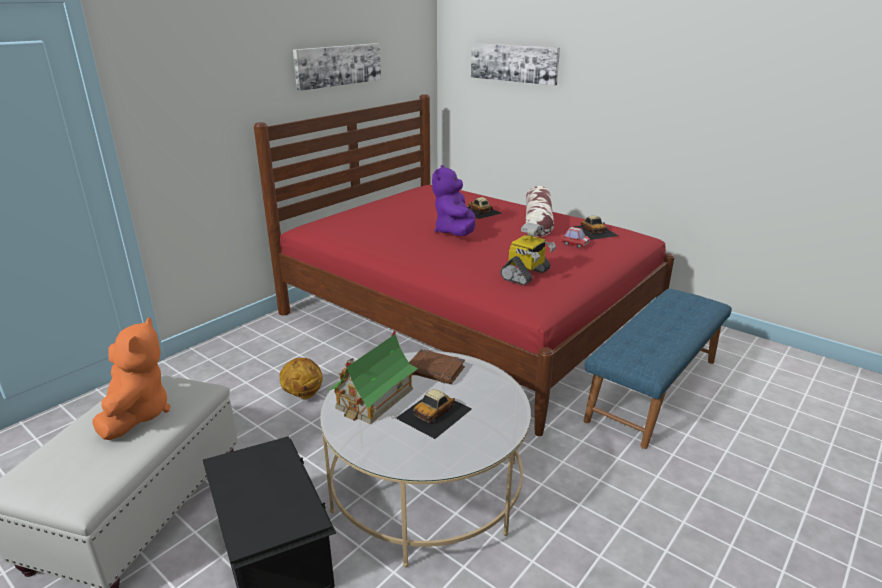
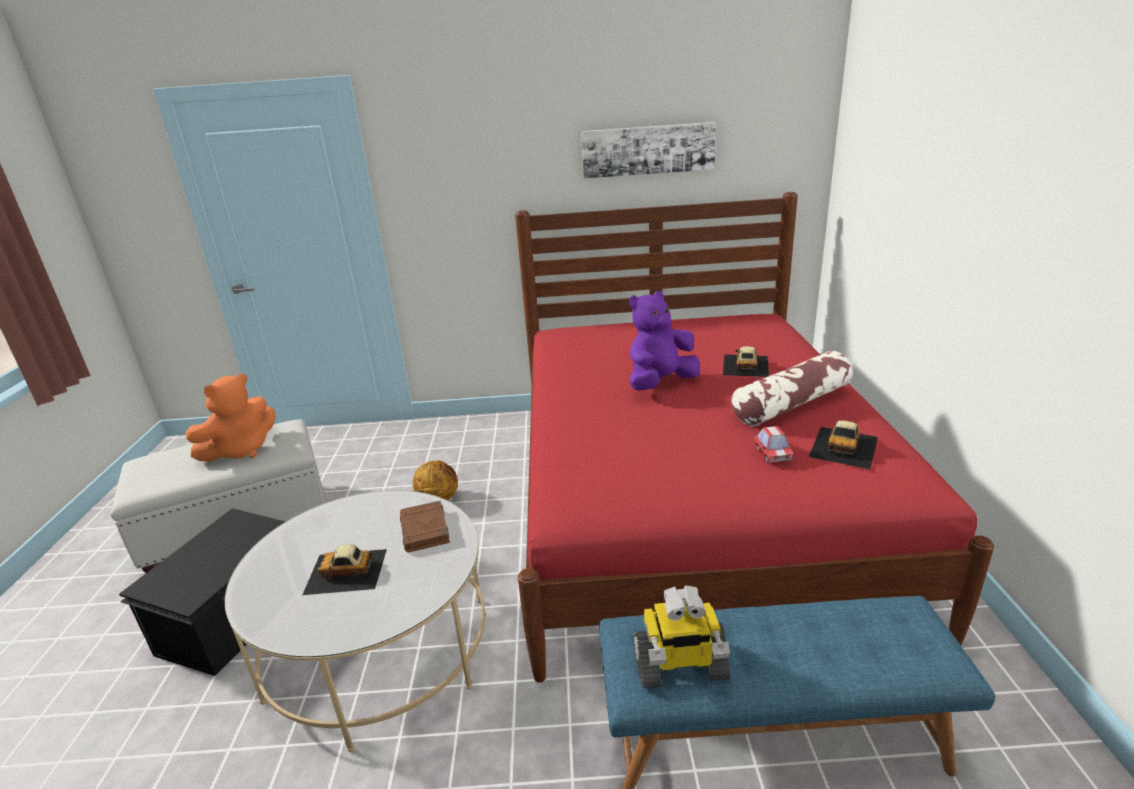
camera: 50 degrees right, 0 degrees up
(374, 398) = (342, 526): toy house -> none
(514, 63) = (899, 154): picture -> none
(526, 275) = (621, 467): toy robot -> toy robot (679, 666)

